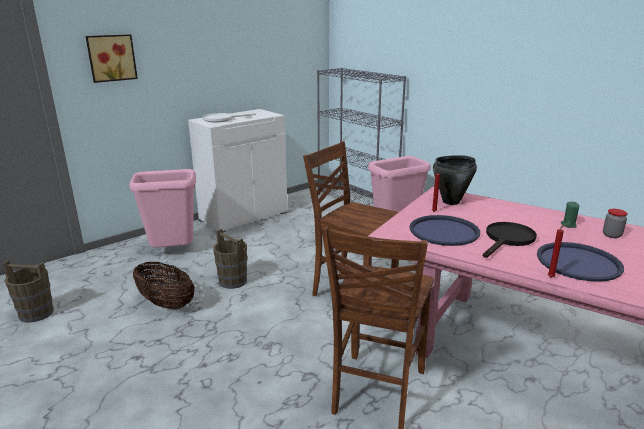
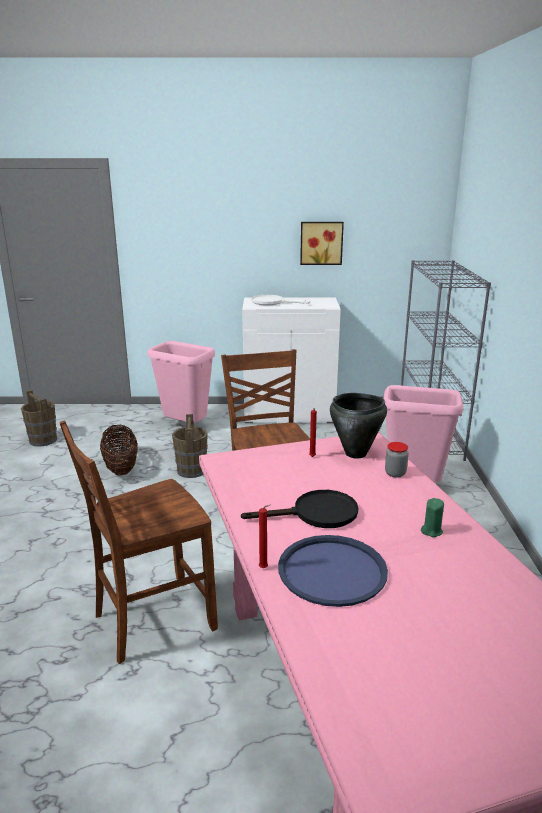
camera: 40 degrees right, 0 degrees up
(111, 58) = (172, 227): picture -> picture (321, 243)
(444, 231) = (274, 479): blue tray -> none
(611, 235) = (458, 566): jar -> jar (395, 473)

